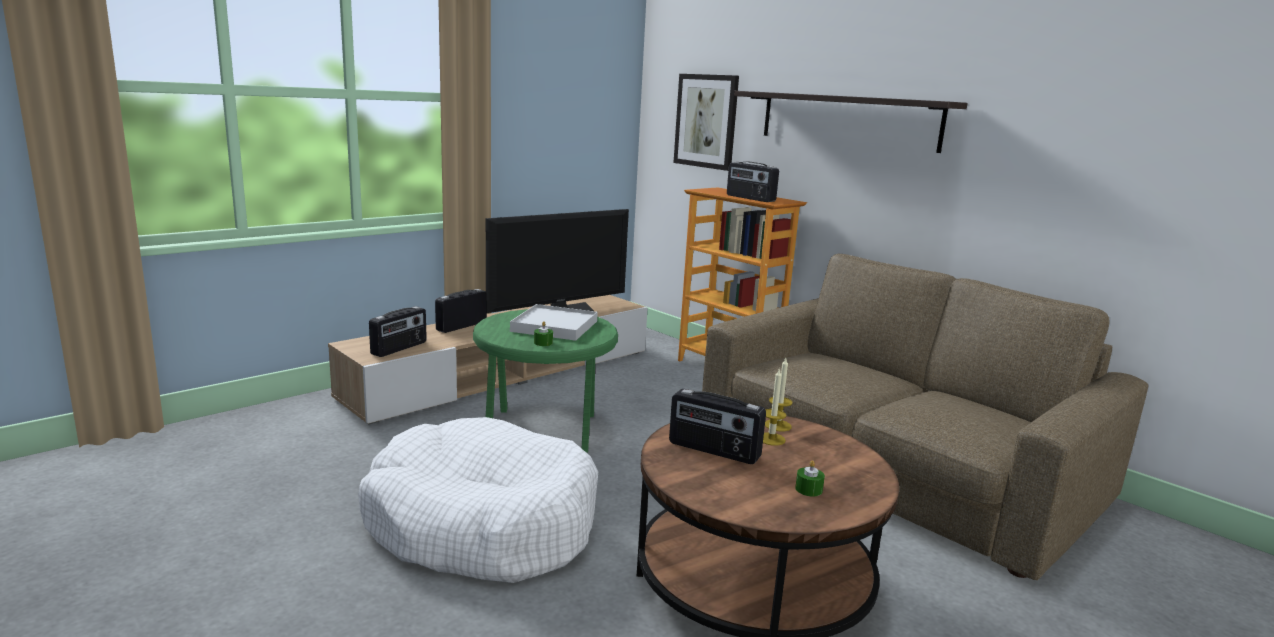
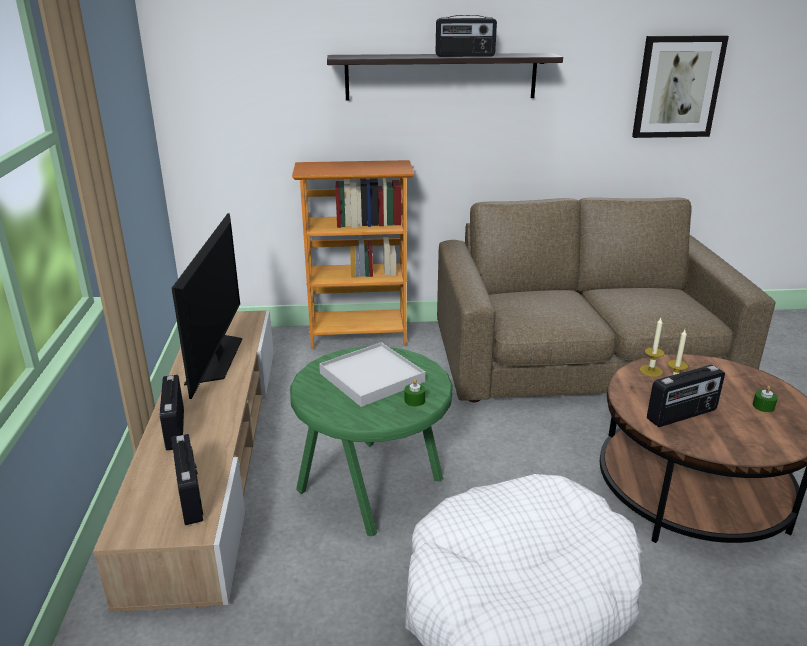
camera: 50 degrees left, 10 degrees up
(706, 121) = (262, 92): picture -> picture (677, 87)
(750, 198) = (371, 170): radio -> radio (465, 56)

